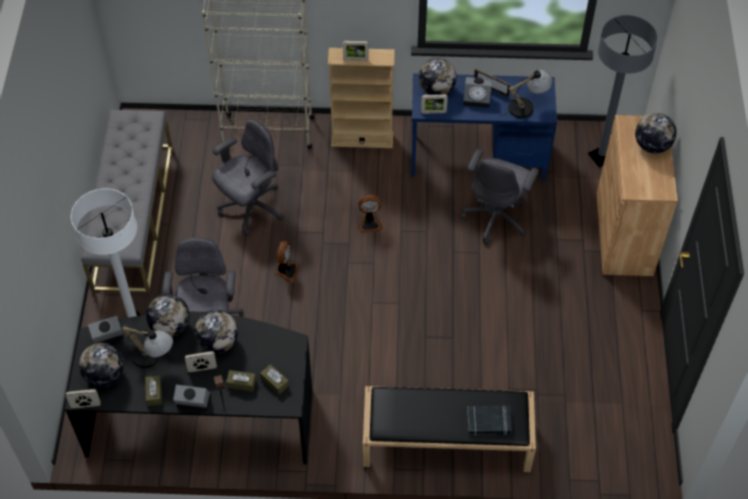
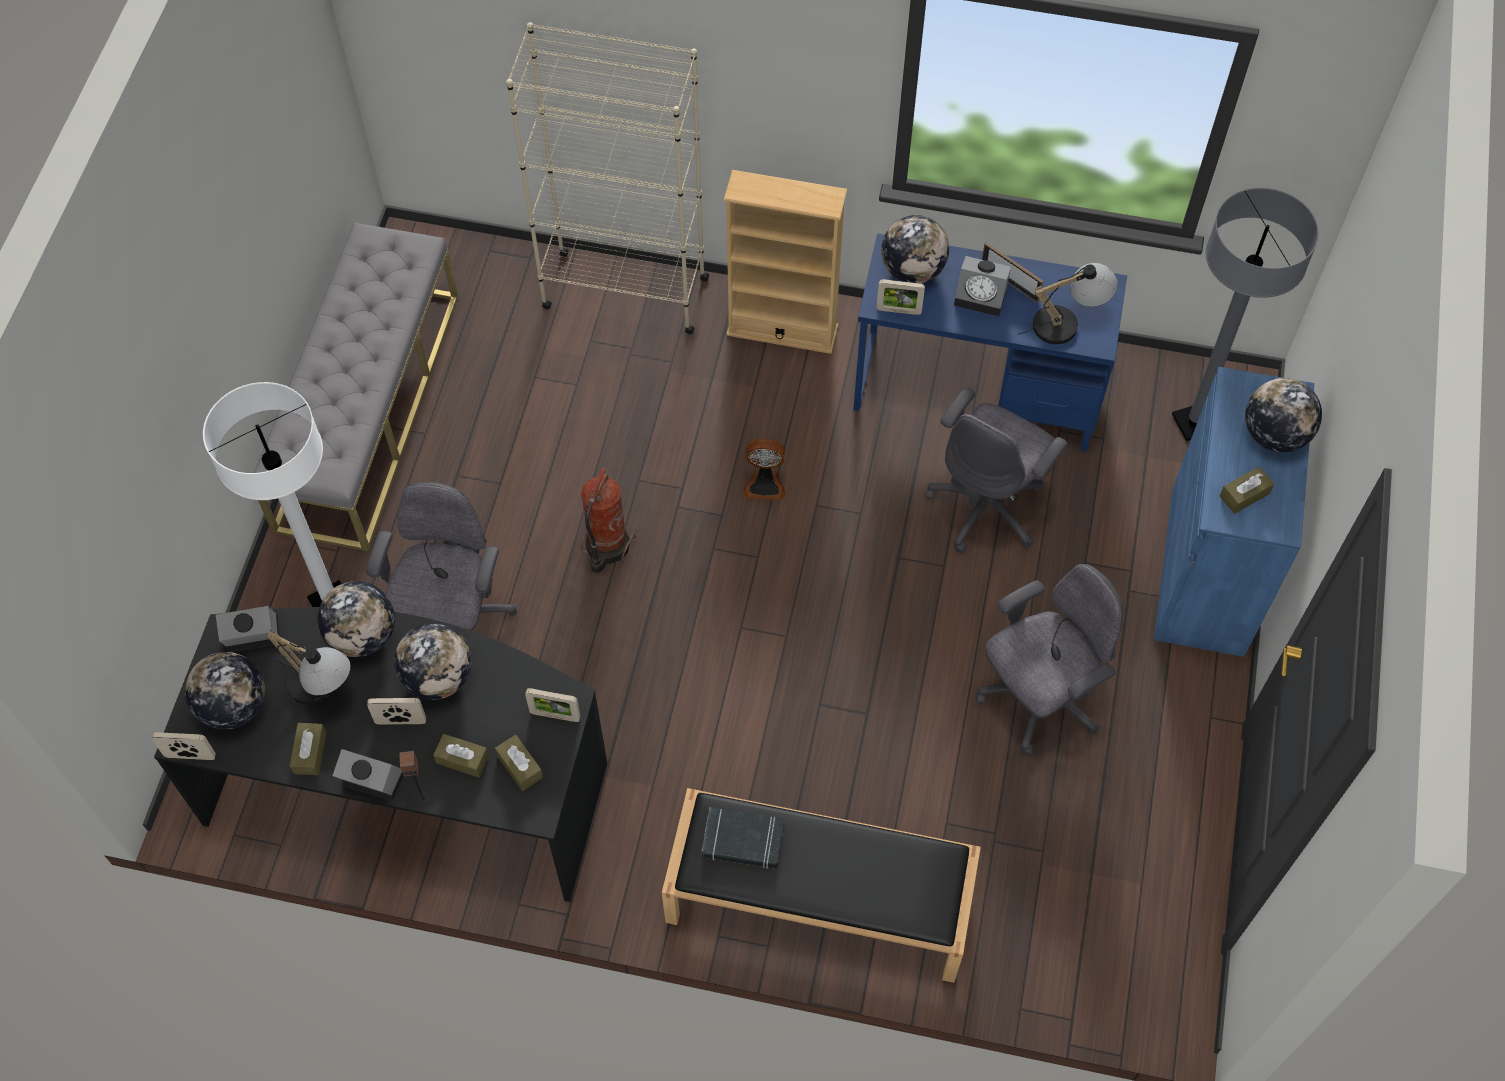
camera: 10 degrees right, 5 degrees up
(251, 208) = (568, 426): grey office chair -> grey office chair (1038, 699)
(286, 271) = (606, 547): fan -> fire extinguisher
(355, 59) = (774, 198): picture frame -> picture frame (555, 715)
(489, 422) = (888, 892): black book -> black book (742, 841)
(624, 234) = (1207, 570): brown cabinet -> blue cabinet
(642, 178) = (1244, 495): none -> brown tissue box

